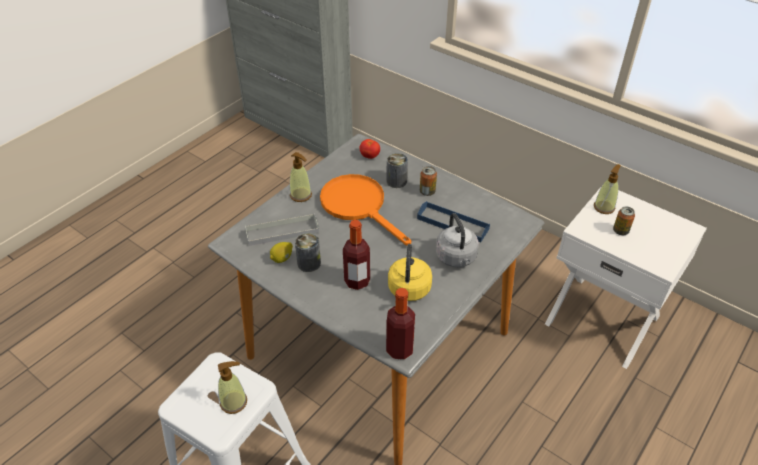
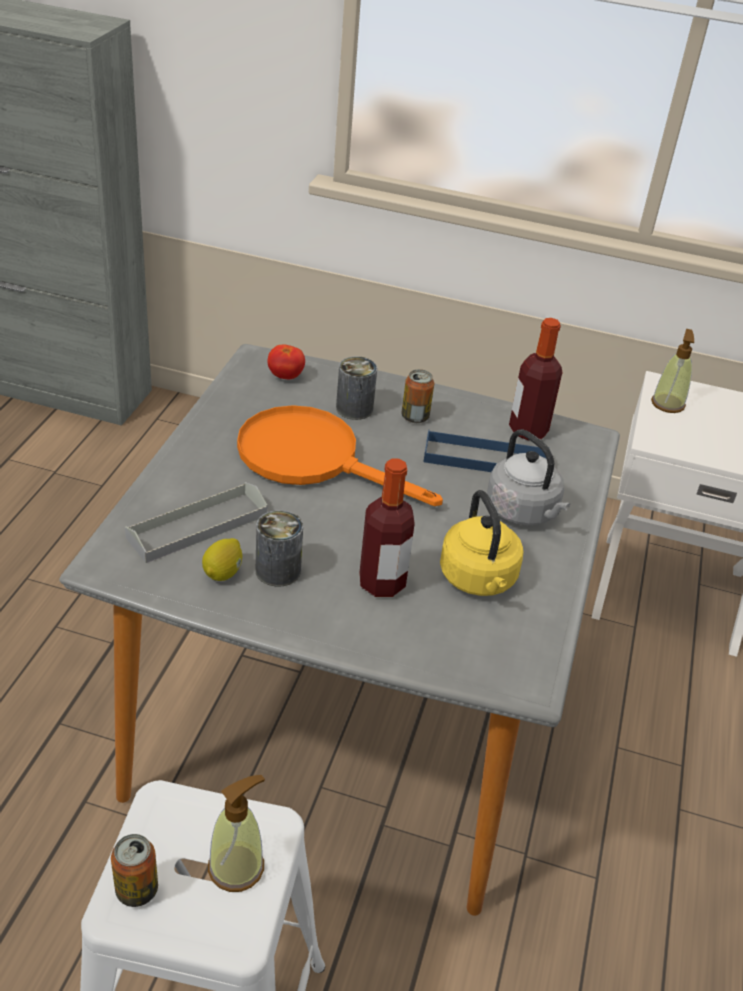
camera: 25 degrees left, 5 degrees down
(301, 195) = (198, 458): soap dispenser -> none
(399, 349) = (521, 681): bottle -> bottle (528, 430)
(620, 231) = (710, 433): can -> can (136, 890)

